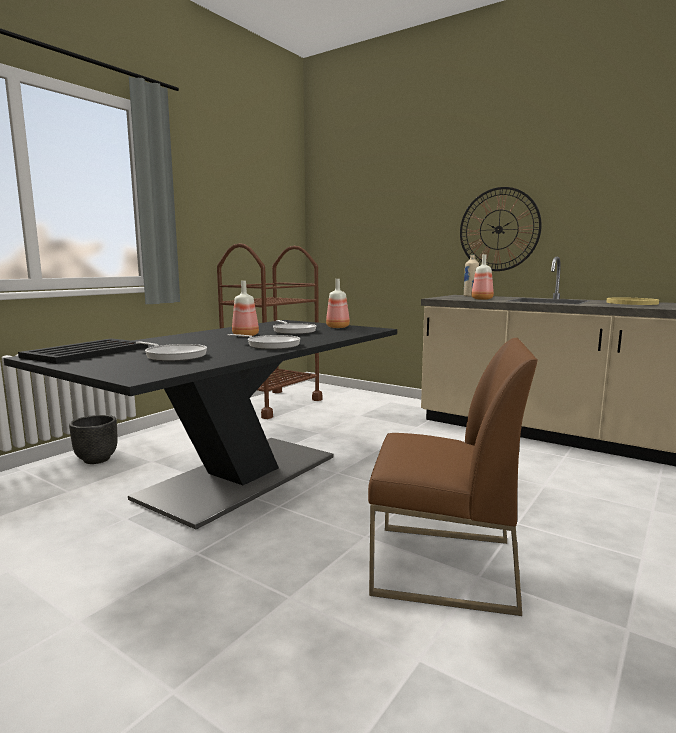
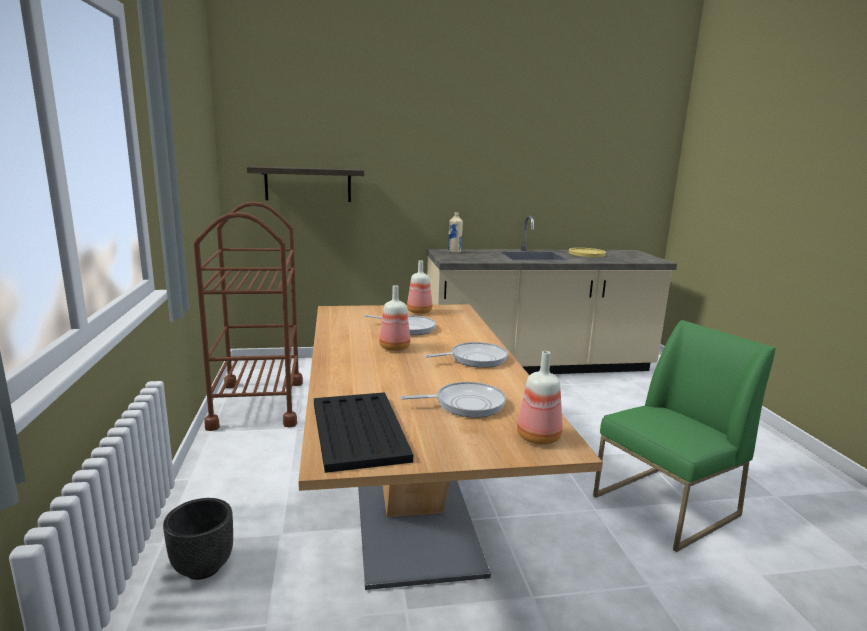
camera: 45 degrees left, 5 degrees up
(241, 477) = (412, 506): black dining table -> beige dining table
(361, 236) = (308, 184): none -> shelf
(442, 567) = (666, 506): brown chair -> green chair
(482, 299) = (486, 258): bottle -> bottle (539, 437)
(499, 229) = (466, 186): wall clock -> none

